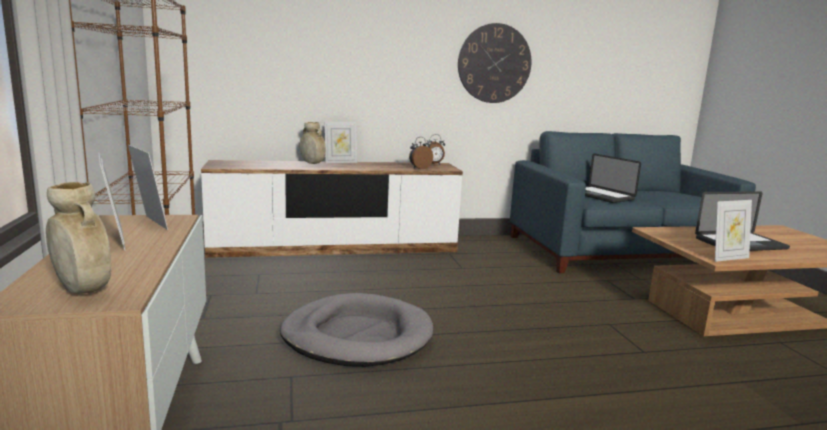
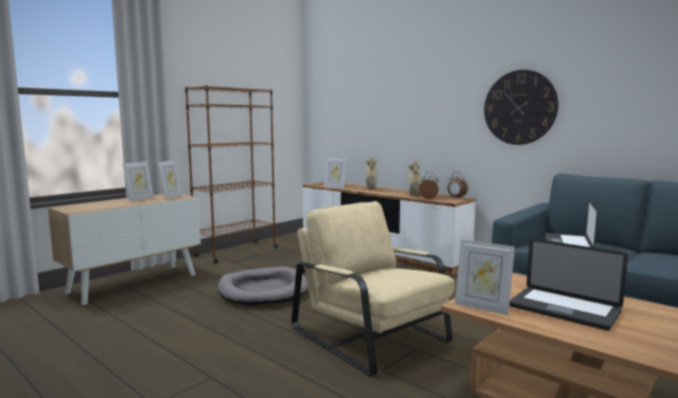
camera: 55 degrees right, 5 degrees down
(84, 290) = (80, 208): beige vase -> beige vase (413, 195)
(340, 162) = (392, 189): picture frame -> picture frame (335, 187)
(564, 329) = (372, 335): none -> beige armchair

